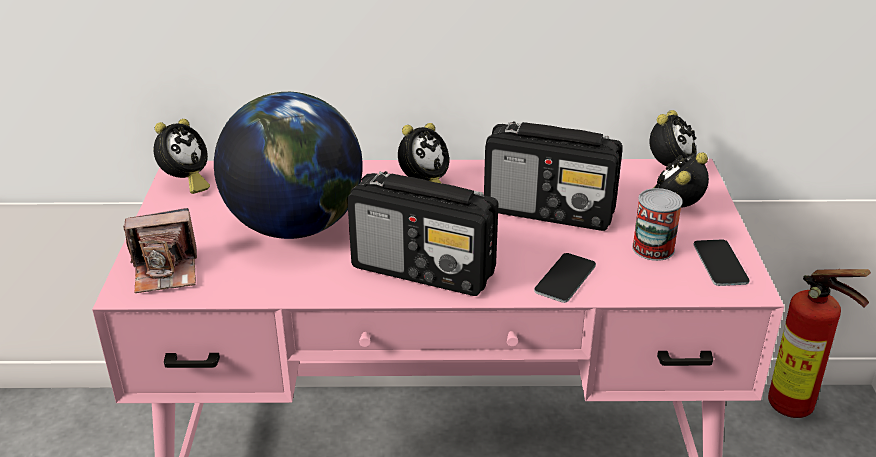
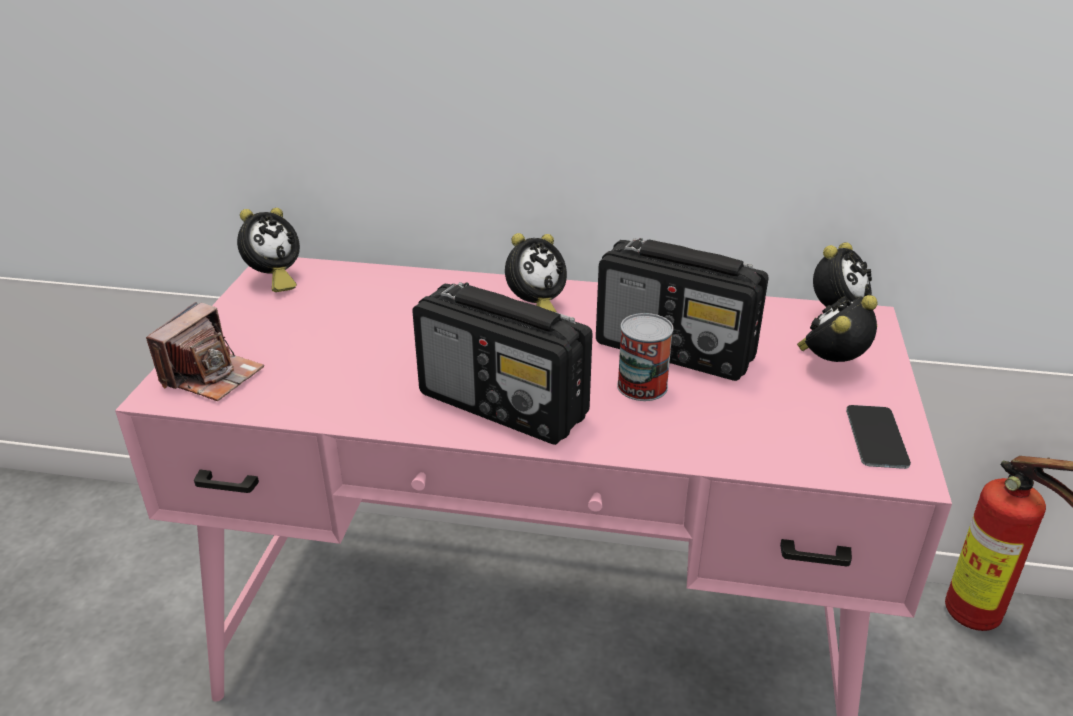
camera: 10 degrees right, 0 degrees up
(166, 271) = (212, 375): camera -> camera turned 60 degrees counterclockwise
(295, 225) = (374, 338): globe -> none
(565, 278) = (672, 434): phone -> none
(653, 248) = (793, 409): can -> can (642, 386)

